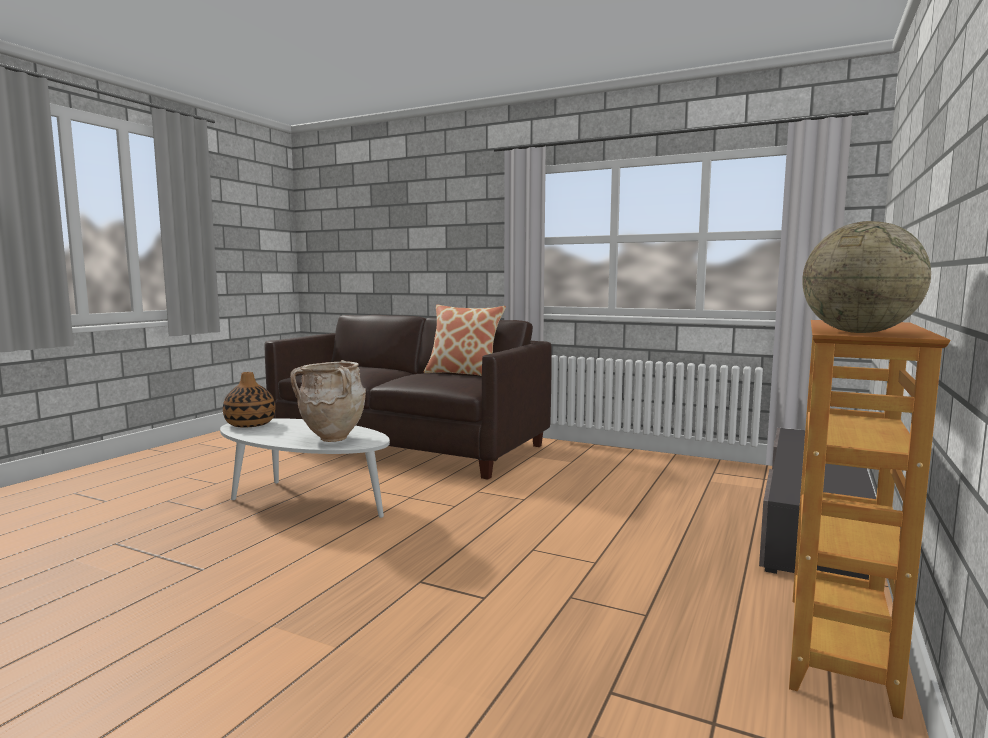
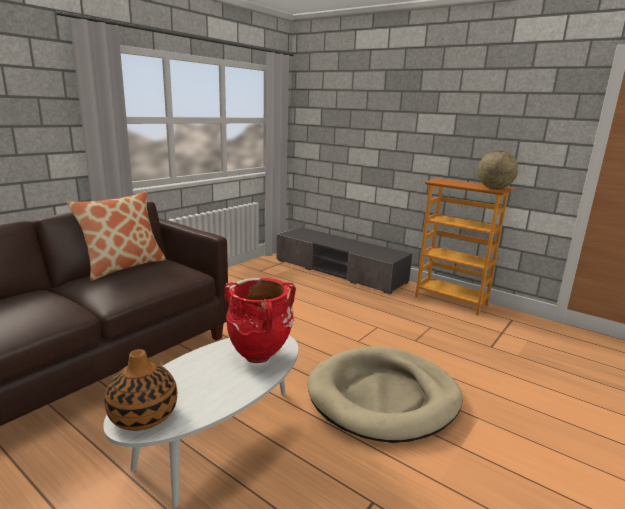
camera: 80 degrees left, 10 degrees up
(333, 439) = (260, 357): beige vase -> red vase
(384, 571) = (383, 397): none -> beige dog bed

